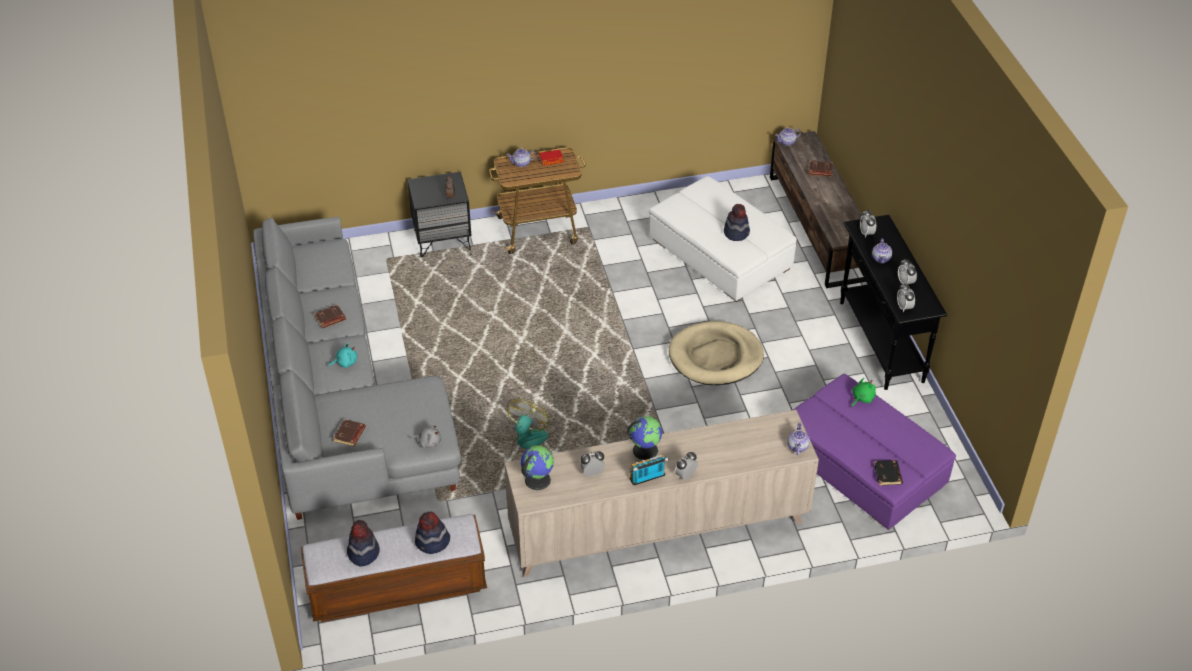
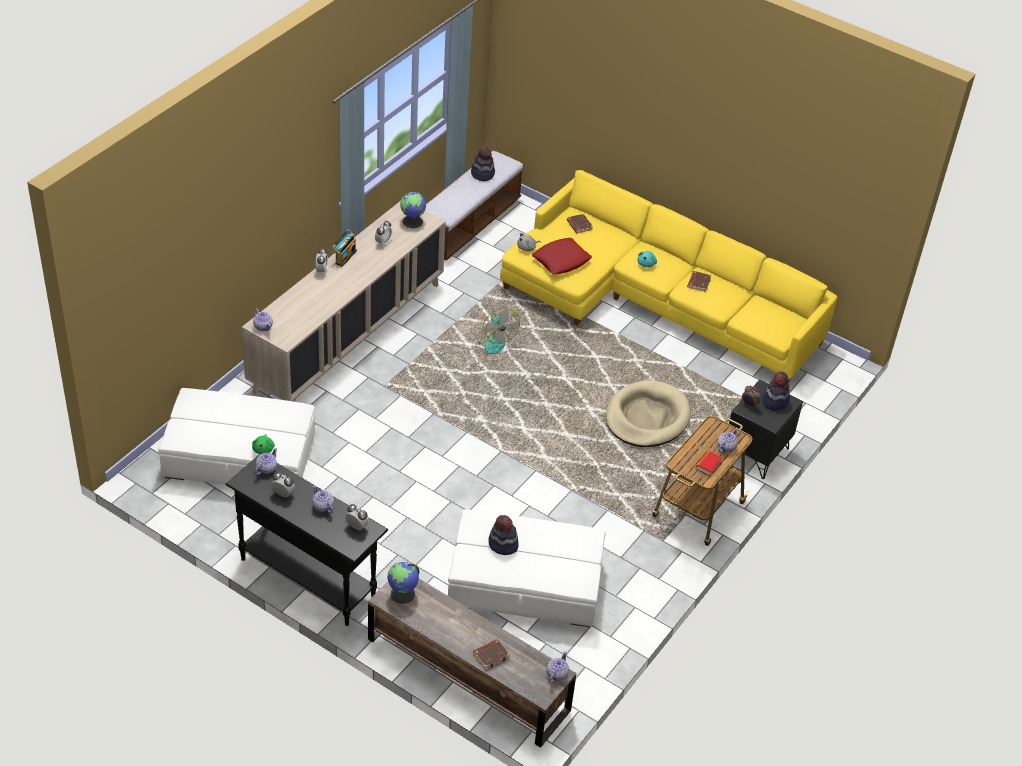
camera: 135 degrees right, 0 degrees up
(341, 397) = (652, 300): grey sofa -> yellow sofa
(415, 410) = (561, 260): none -> red pillow
(432, 542) = (450, 197): hat -> hat (775, 401)
(645, 450) = (364, 272): globe -> globe (403, 594)
(715, 357) = (431, 481): beige dog bed -> beige dog bed (647, 417)
(862, 466) = (240, 458): purple ottoman -> white ottoman
(888, 475) = (198, 400): black book -> none
(904, 307) = (266, 468): alarm clock -> teapot

